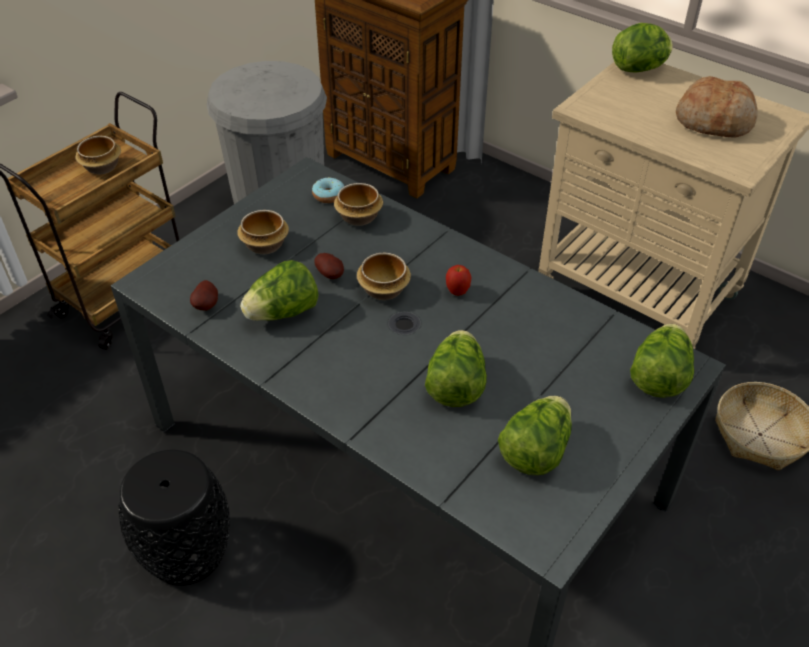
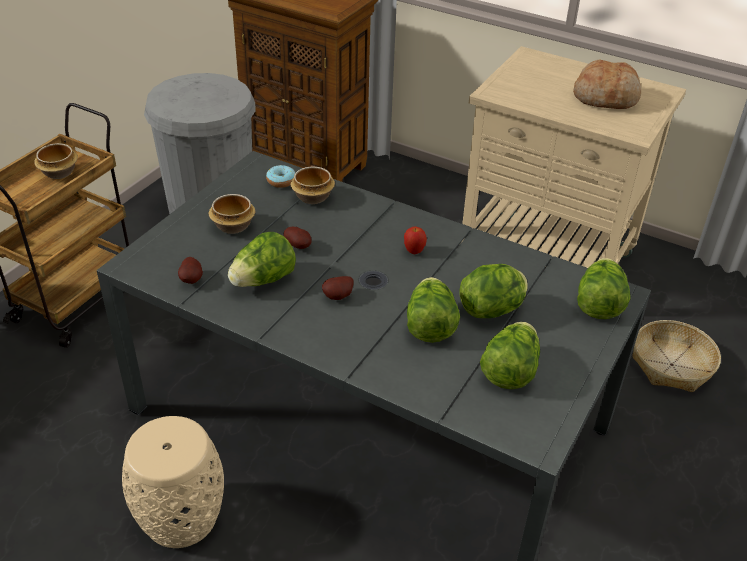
camera: 10 degrees left, 5 degrees down
(187, 552) = (180, 517): black stool -> beige stool
(361, 340) = (339, 297): none -> potato
(384, 289) = (349, 254): bowl -> none
(639, 69) = (534, 59): lettuce -> lettuce (492, 310)

